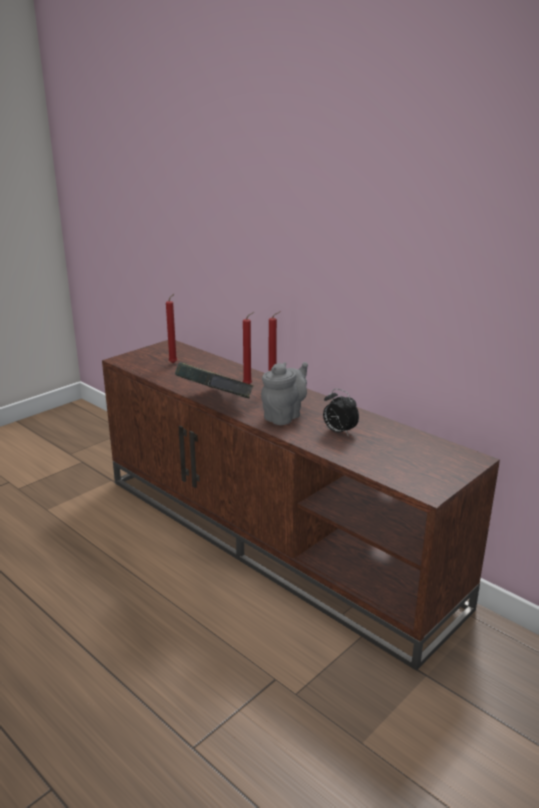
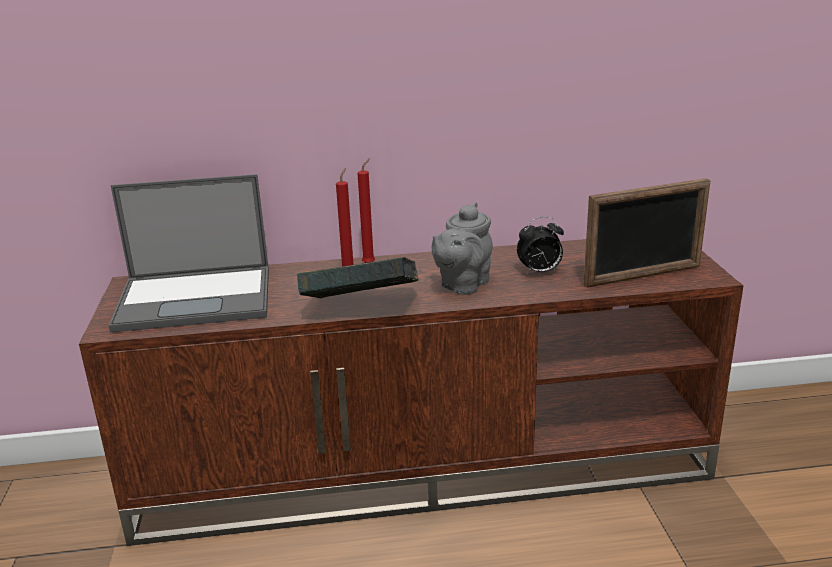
camera: 50 degrees left, 0 degrees up
(174, 363) = (197, 298): red candle -> laptop
(284, 416) = (462, 285): grey teapot -> grey teapot turned 135 degrees counterclockwise
(389, 466) = (643, 276): none -> picture frame

